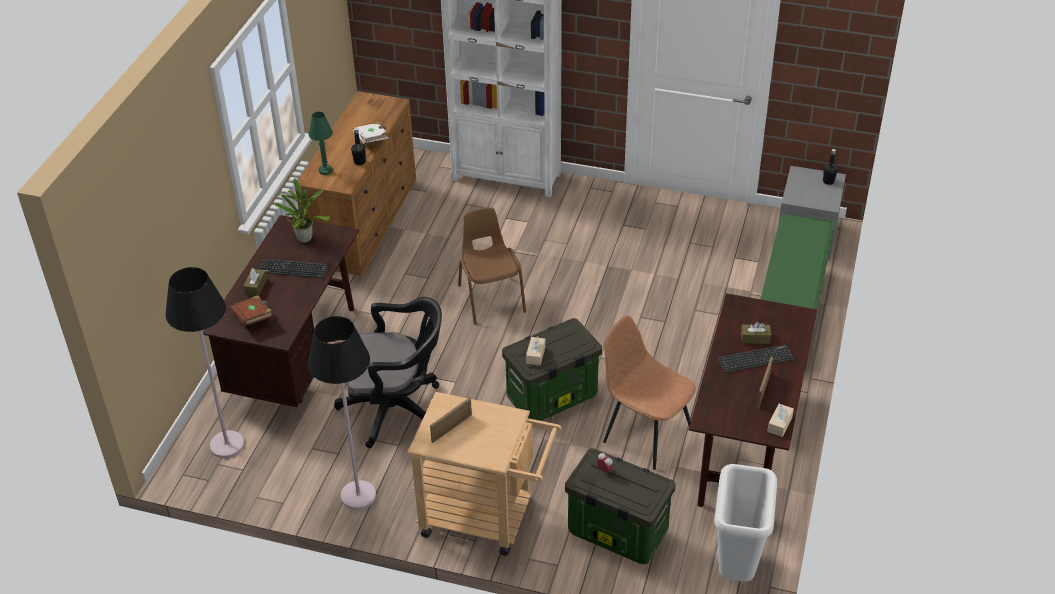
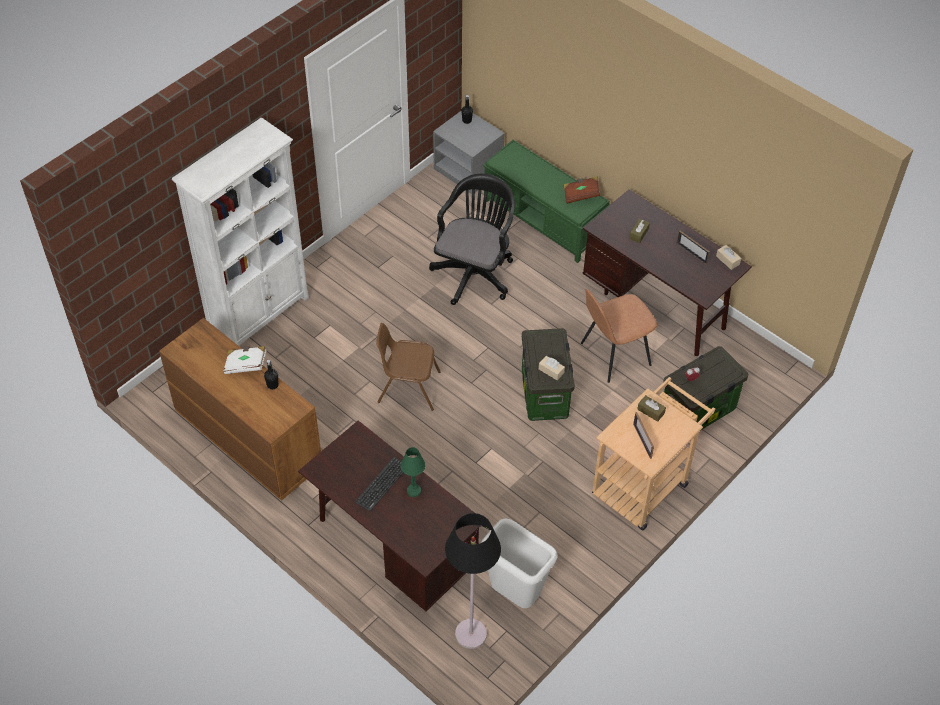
camera: 65 degrees left, 10 degrees up
(253, 317) = (429, 533): brown book -> brown book (581, 195)
(255, 287) = (388, 519): brown tissue box -> brown tissue box (651, 411)
(305, 237) = (343, 462): potted plant -> none
(325, 170) = (267, 413): green table lamp -> green table lamp (414, 491)
(358, 495) = (579, 558): black floor lamp -> none
(397, 409) = (499, 498): black office chair -> black office chair (475, 272)
(737, 569) = (761, 361): white trash can -> white trash can (516, 595)
(755, 359) = (659, 243): keyboard -> none

